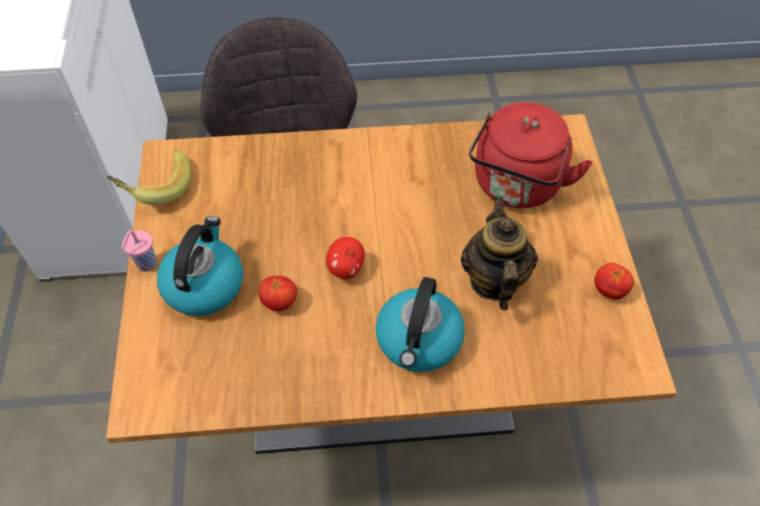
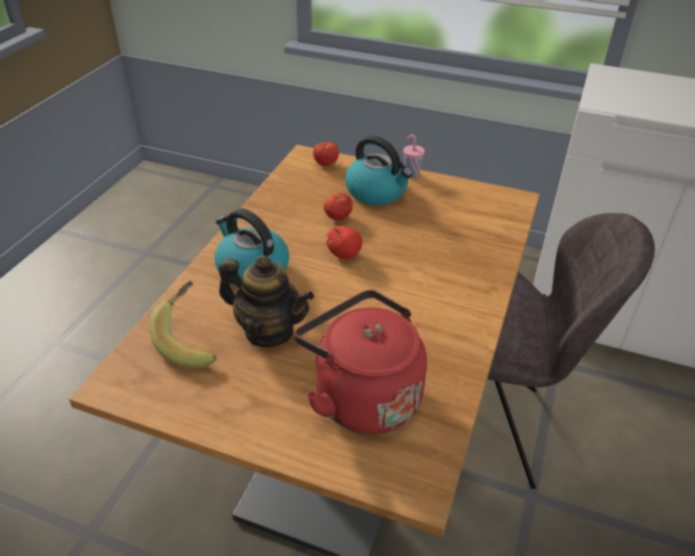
camera: 115 degrees right, 15 degrees down
(156, 187) = (484, 189): banana -> banana (192, 340)
(609, 290) = (193, 406): tomato -> tomato (326, 164)

